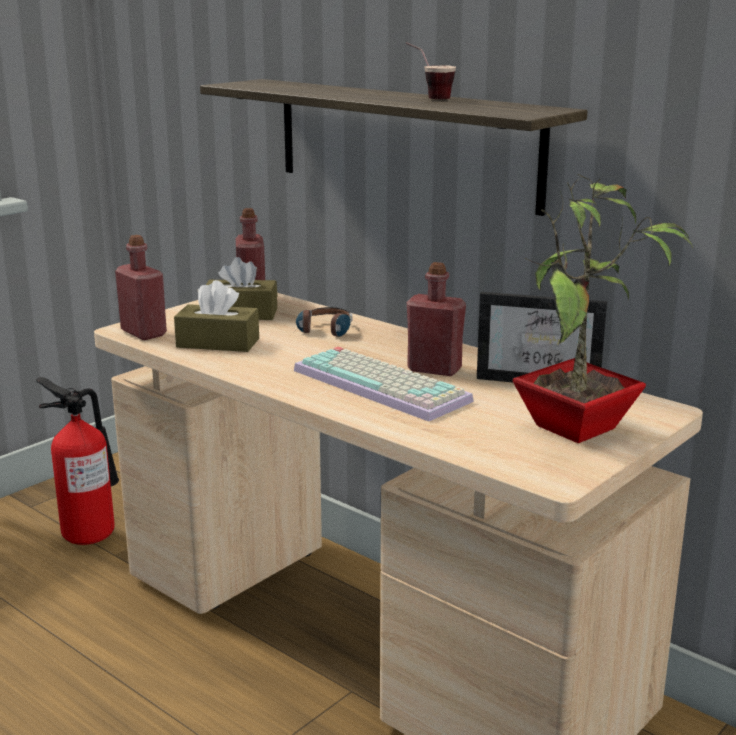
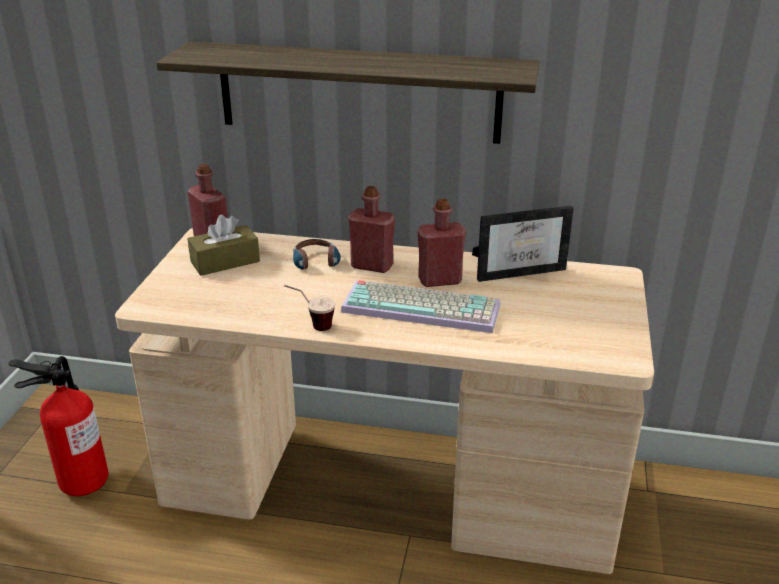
camera: 30 degrees left, 10 degrees up
(143, 333) = (166, 306): red bottle -> red bottle (372, 266)
(218, 343) = (245, 299): brown tissue box -> none
(428, 98) = (399, 59): cup -> cup (311, 326)
(579, 430) = (592, 310): potted plant -> none

